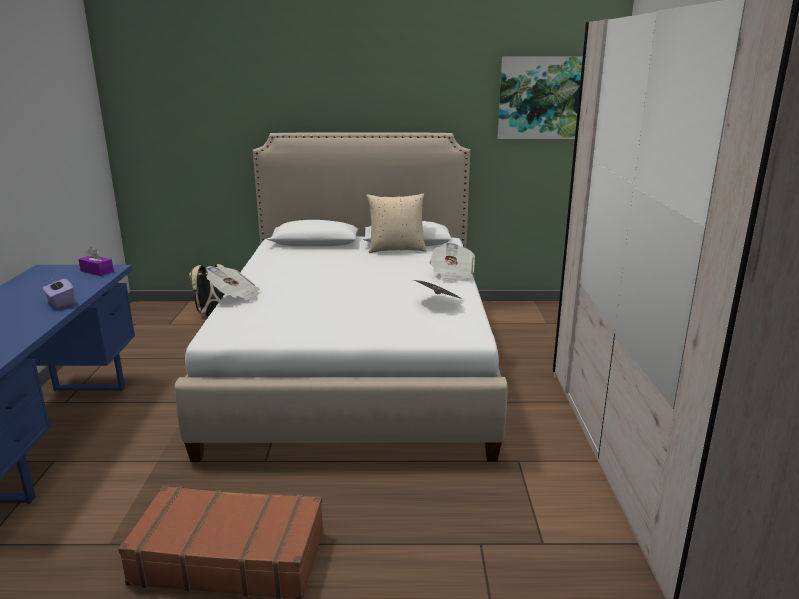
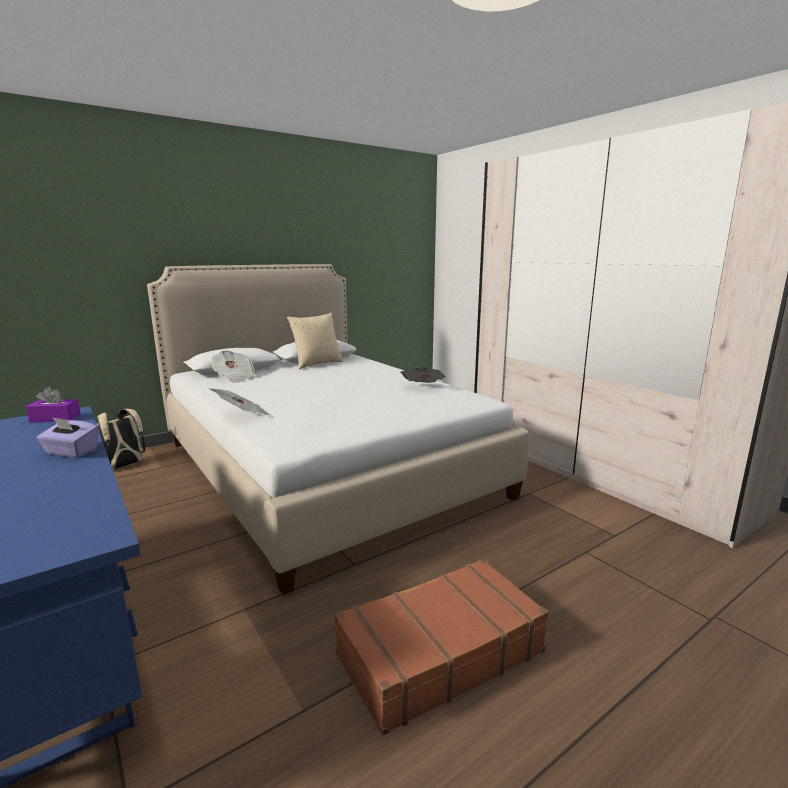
camera: 35 degrees left, 5 degrees down
(452, 275) = (394, 371): newspaper -> newspaper (234, 377)
(545, 98) = (390, 237): picture -> none

